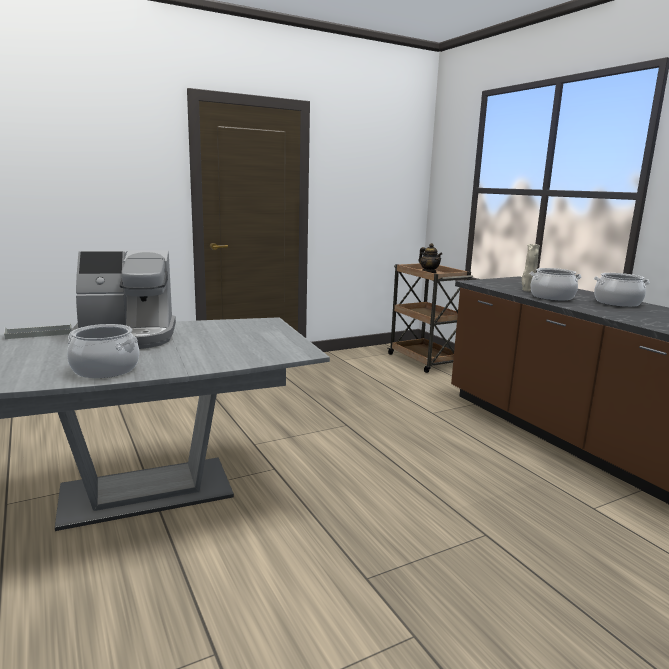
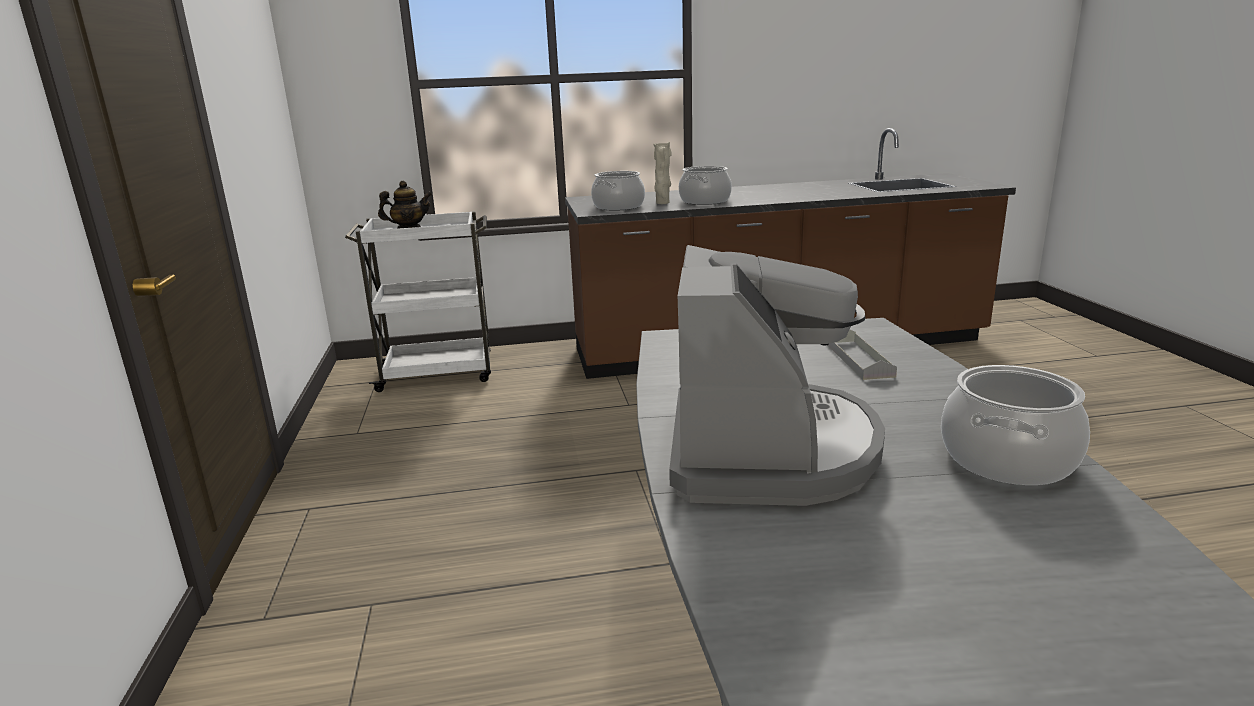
camera: 70 degrees left, 5 degrees up
(39, 334) = (722, 570): grey tray -> grey tray (858, 359)
(425, 361) = (439, 373): brown cart -> white cart
(617, 303) = (741, 191): cooking pot -> cooking pot (618, 207)

